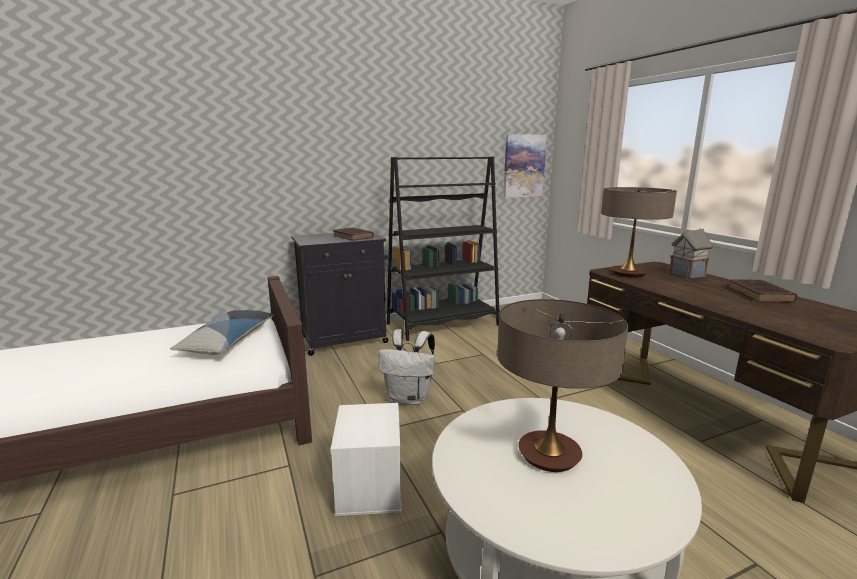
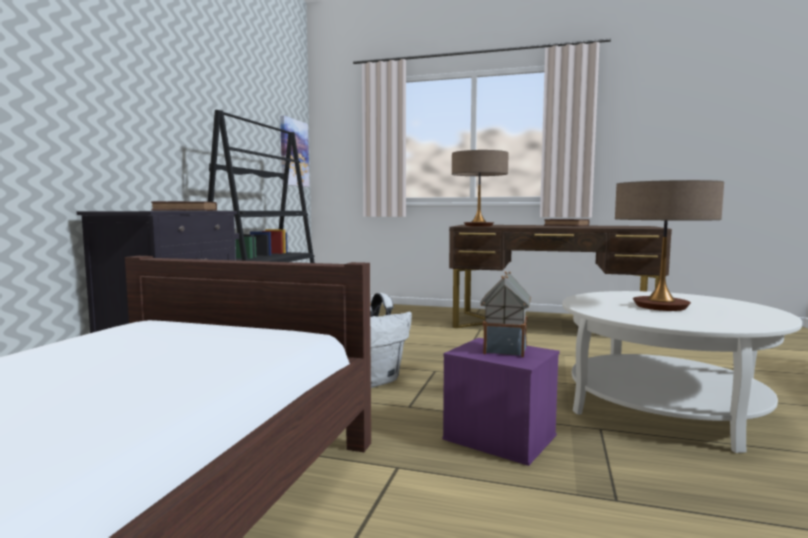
camera: 50 degrees left, 10 degrees down
(229, 341) = (185, 339): pillow -> none
(369, 486) = (498, 437): white storage box -> purple storage box
(687, 274) = (505, 225): toy house -> toy house (504, 349)

